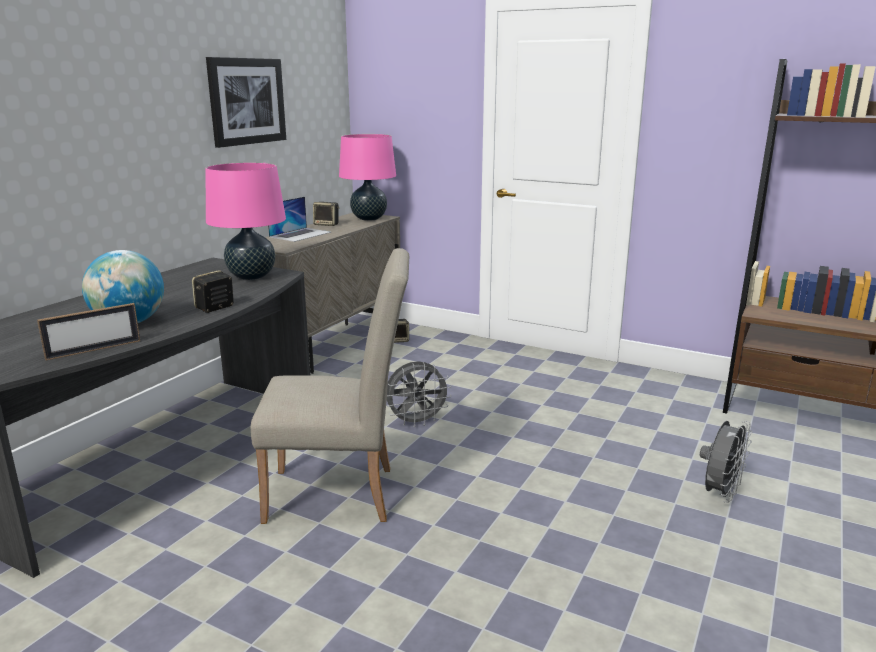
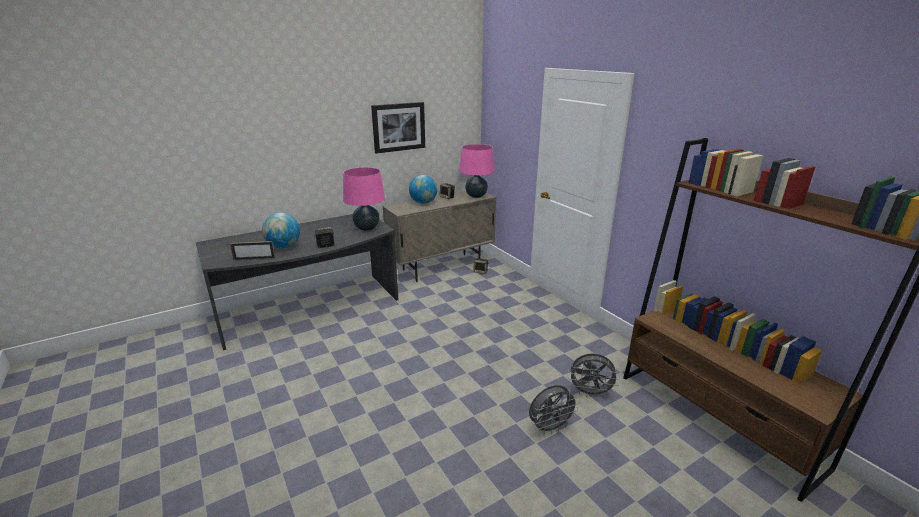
camera: 30 degrees right, 5 degrees up
(300, 234) = (423, 203): laptop -> globe
(342, 494) = (361, 354): beige chair -> none
(417, 422) = (435, 326): grey fan -> grey fan (590, 393)

